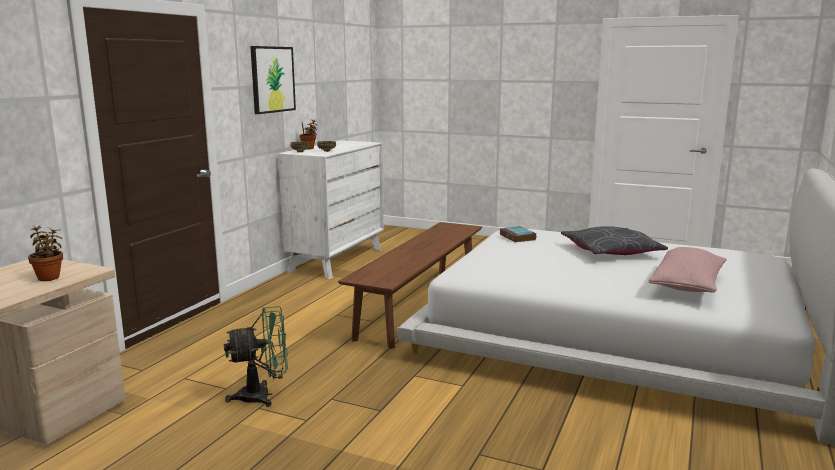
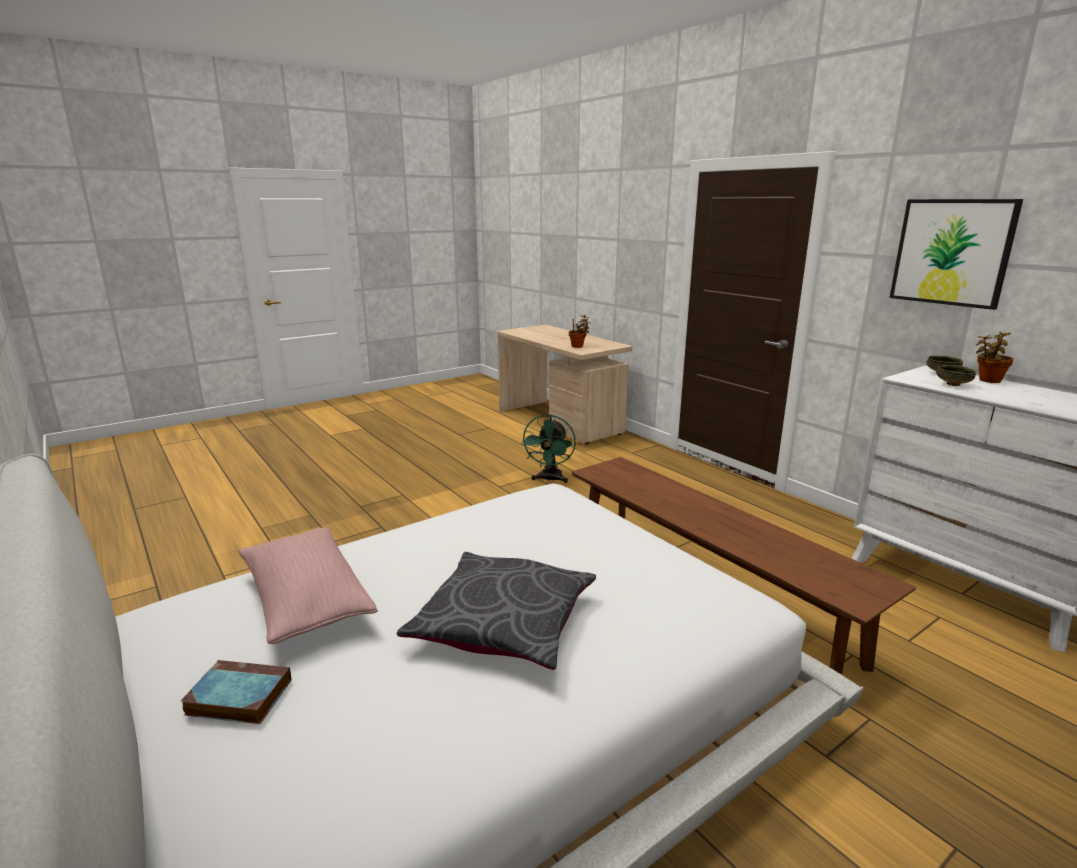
camera: 120 degrees right, 5 degrees up
(518, 237) = (666, 574): book -> book (237, 697)

